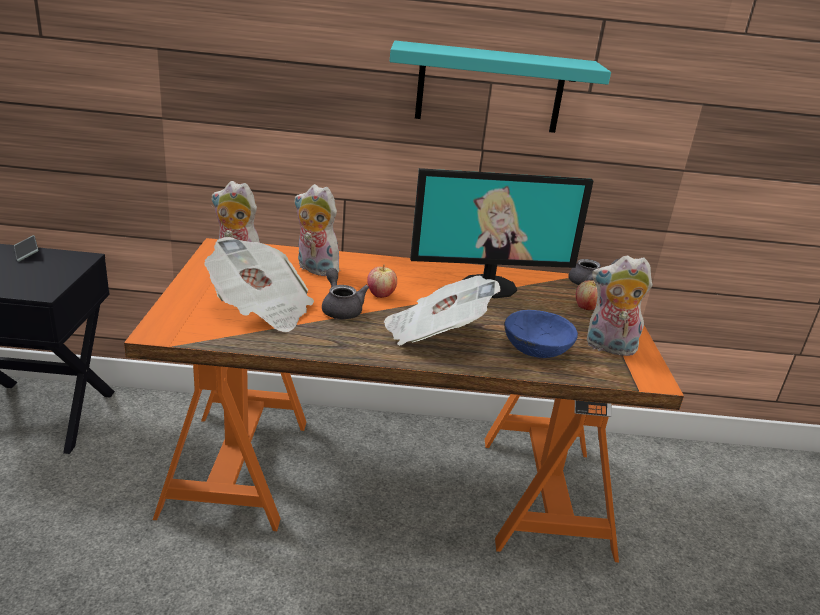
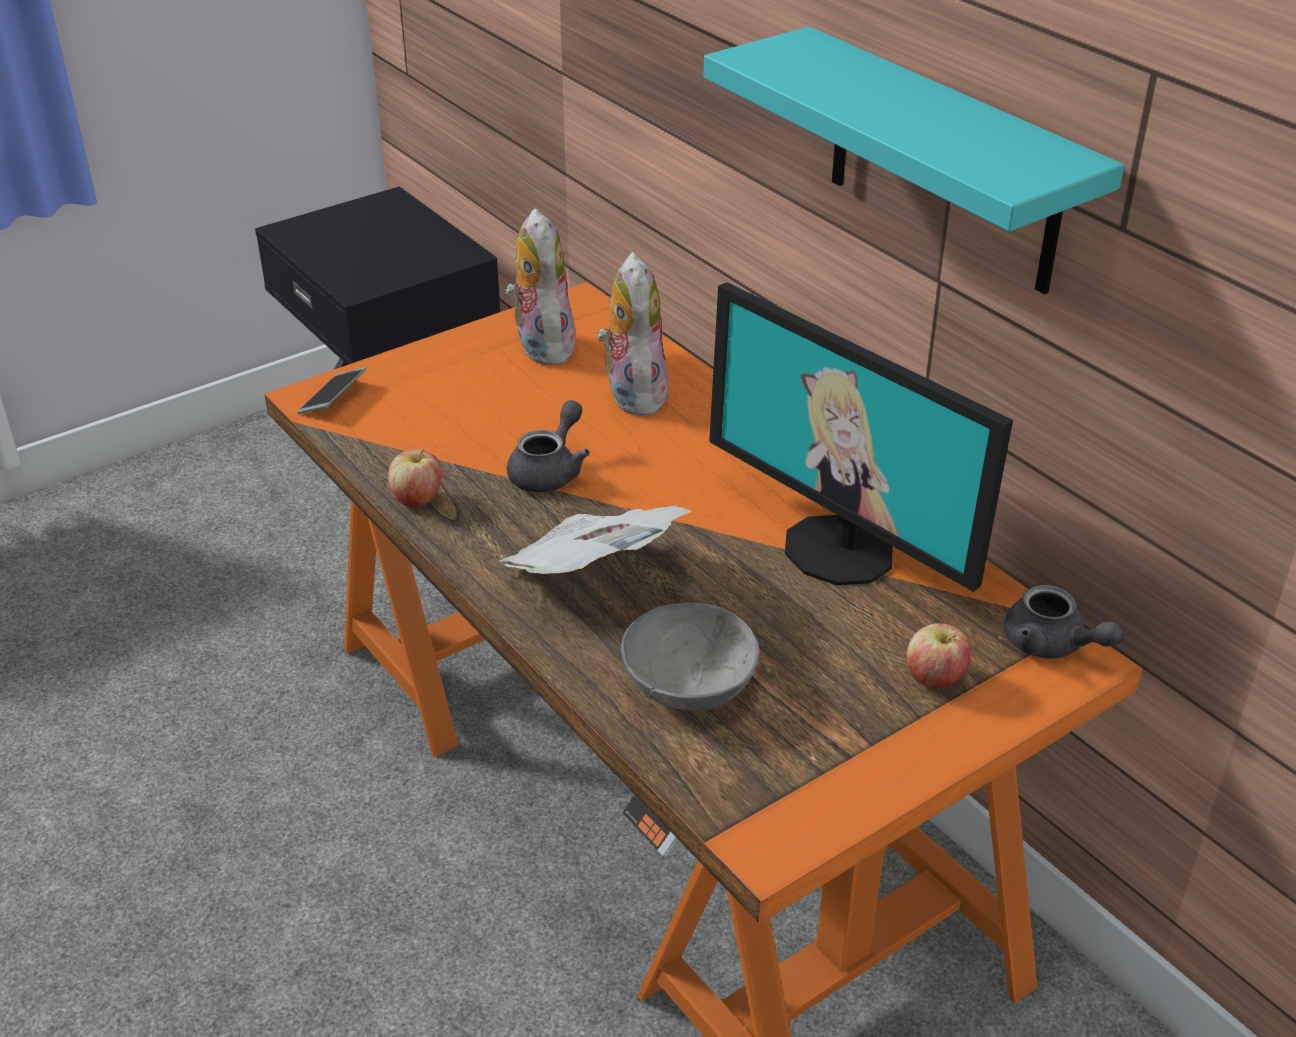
camera: 55 degrees right, 10 degrees up
(26, 252) = (421, 223): phone -> phone (333, 398)
(261, 309) = (460, 422): newspaper -> none
(381, 294) = (643, 478): apple -> apple (417, 499)
(535, 349) = (689, 683): blue bowl -> grey bowl
(608, 348) = (811, 757): plush toy -> none

